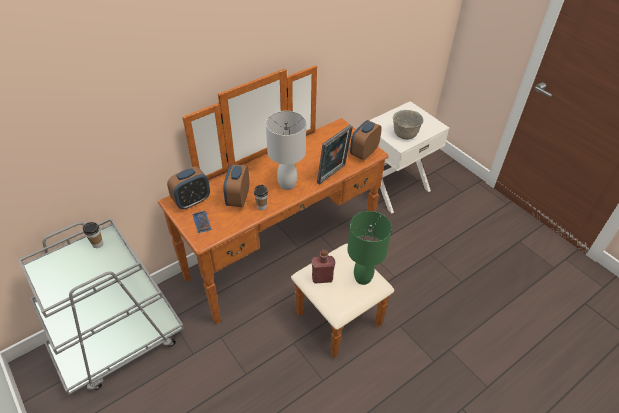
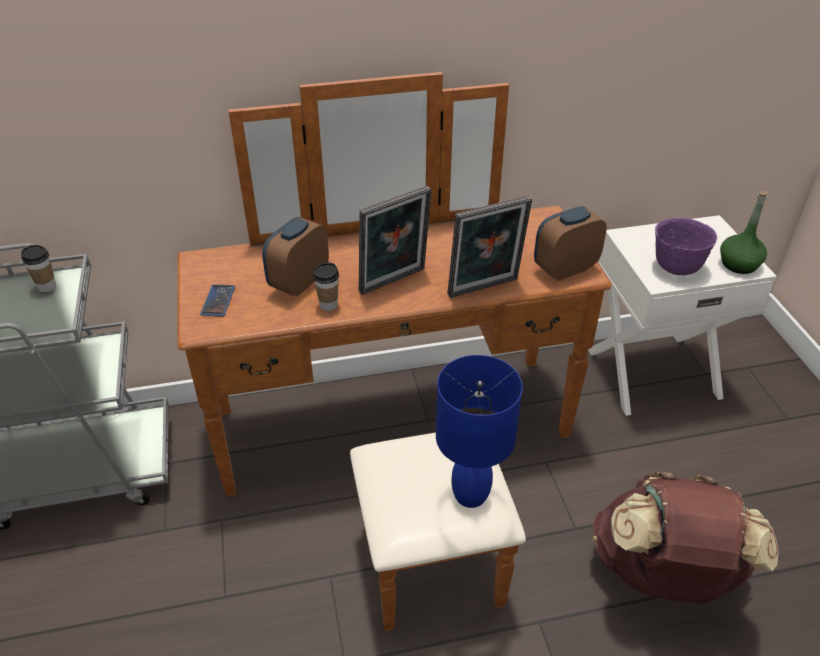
camera: 25 degrees right, 5 degrees down
(192, 201) = (226, 266): alarm clock -> none
(287, 184) = (394, 282): white table lamp -> picture frame
(322, 278) = (396, 469): red bottle -> none
(362, 278) = (469, 495): green table lamp -> blue table lamp
(404, 135) = (676, 268): grey bowl -> purple bowl
(431, 126) = (738, 264): none -> green bottle
(441, 284) = (663, 574): none -> brown backpack

